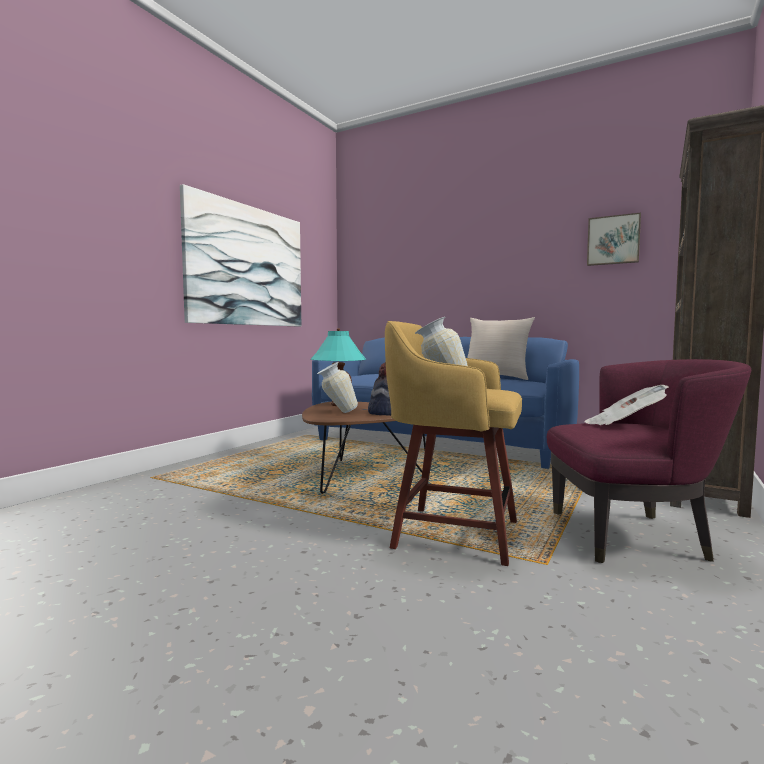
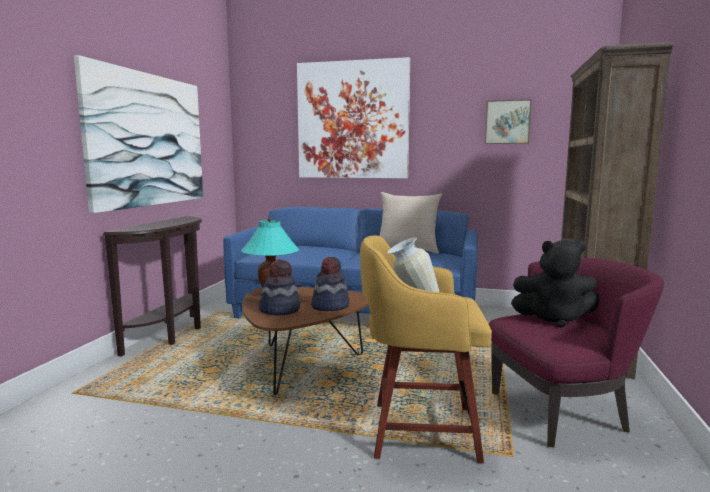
camera: 15 degrees left, 5 degrees up
(258, 447) = (172, 334): none -> brown console table
(336, 413) = (280, 310): vase -> hat
(448, 250) = (352, 120): none -> picture
(624, 425) = (554, 319): newspaper -> black plush toy

